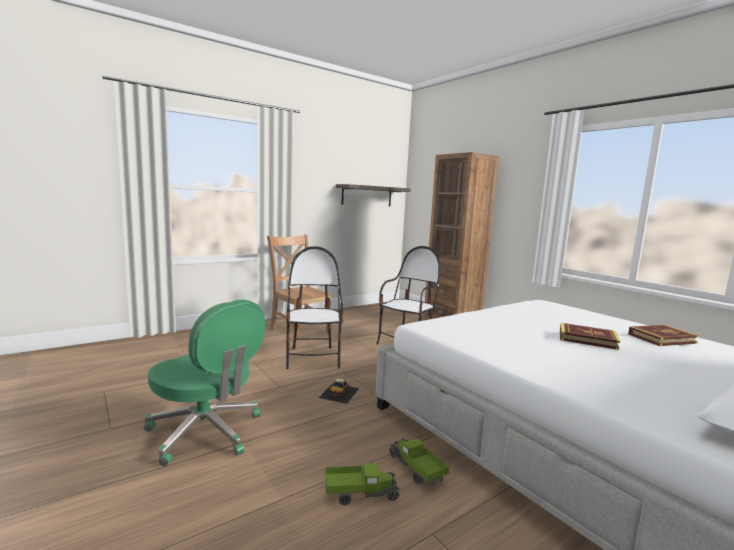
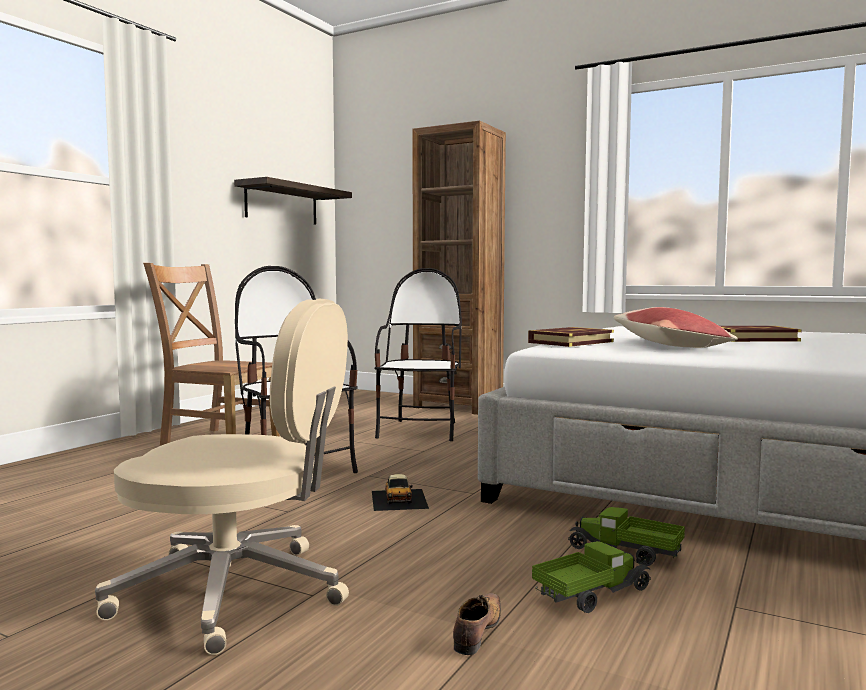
camera: 25 degrees left, 5 degrees down
(206, 433) = (236, 593): green office chair -> beige office chair
(277, 495) = (477, 631): none -> shoe
(506, 336) = (667, 345): none -> pillow
(662, 338) = (813, 334): book -> book (571, 342)

